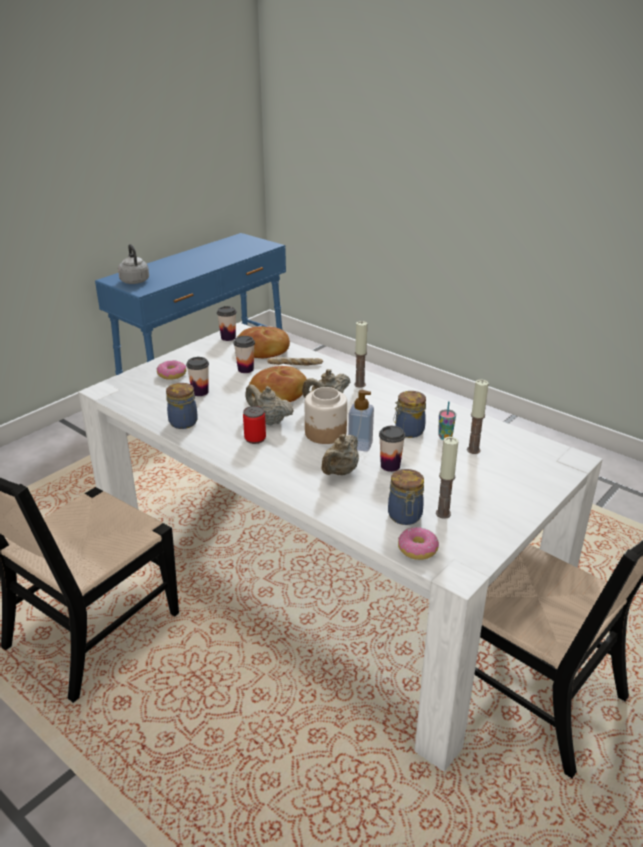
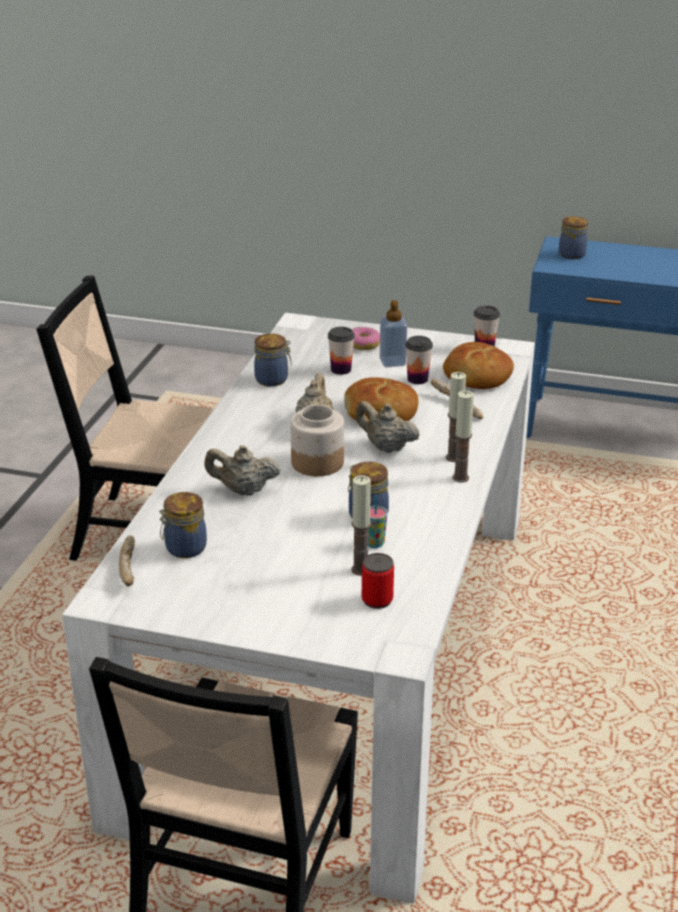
camera: 65 degrees right, 0 degrees up
(134, 280) = (572, 254): grey kettle -> jar
(255, 438) = (272, 425): can -> can (377, 600)
(360, 445) = (308, 490): soap dispenser -> soap dispenser (392, 362)
(390, 466) = (279, 518): cup -> none
(418, 549) = (130, 568): donut -> bread
(443, 513) = (205, 572): candle -> candle (460, 478)

